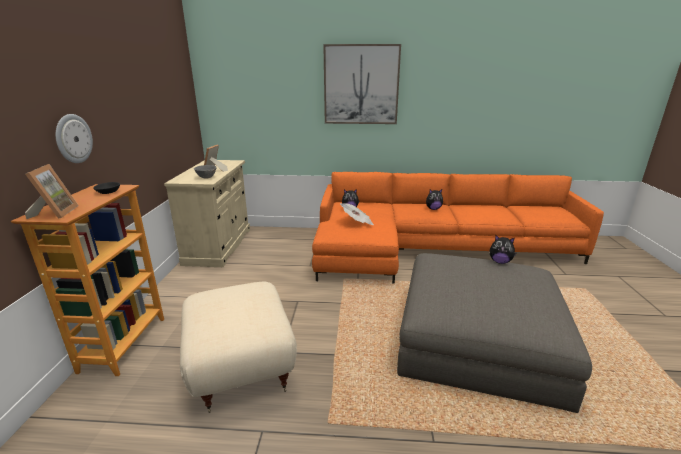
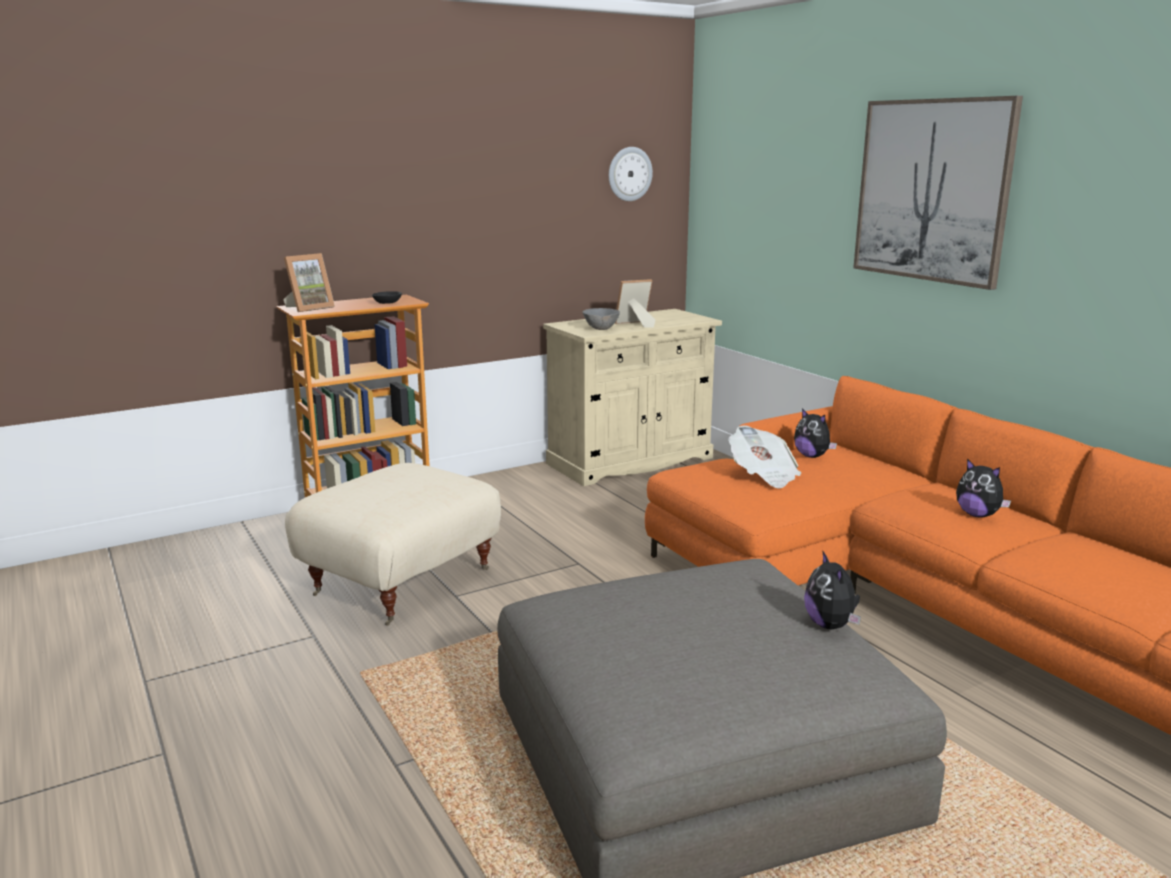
camera: 55 degrees right, 5 degrees down
(73, 138) = (388, 233): wall clock -> wall clock (629, 174)

